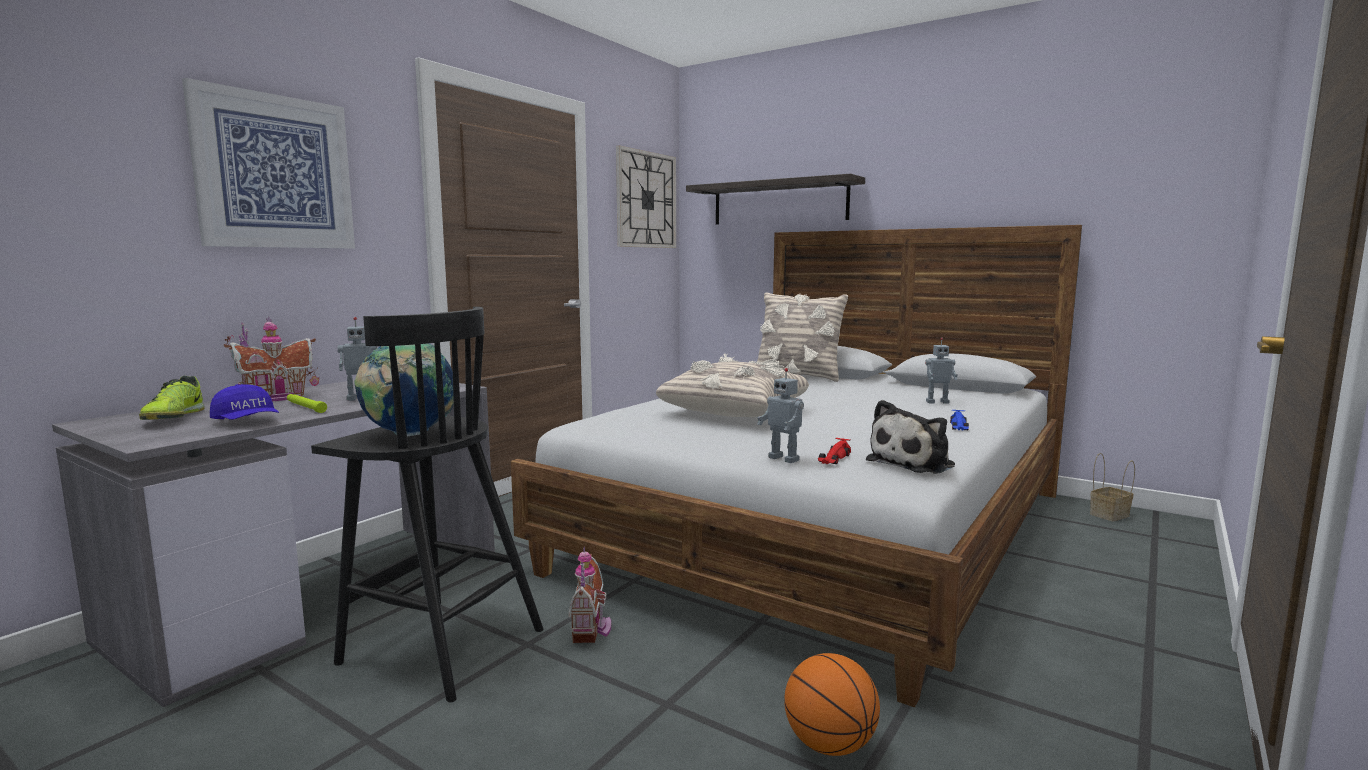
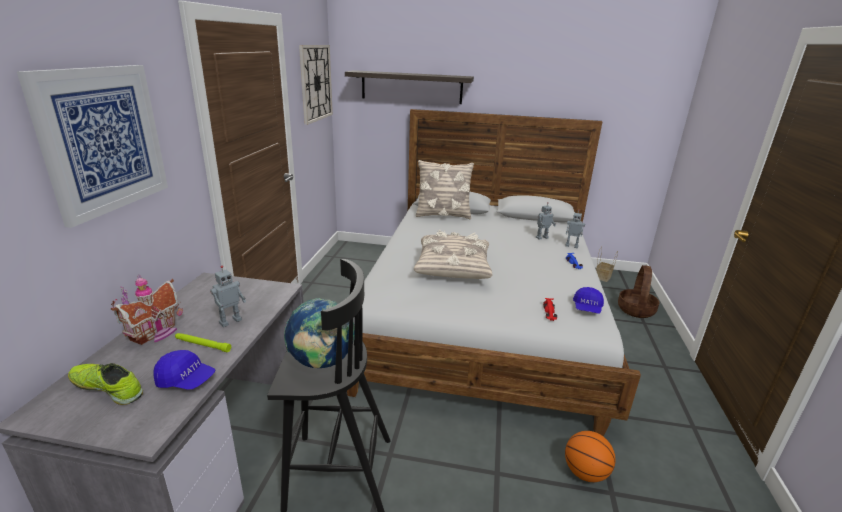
camera: 25 degrees left, 15 degrees up
(173, 418) = (108, 388): shoe -> shoe turned 150 degrees clockwise
(592, 629) = (417, 430): toy house -> none
(785, 459) = (526, 318): toy robot -> toy robot (571, 246)
(914, 463) = (587, 308): plush toy -> blue cap
(1147, 563) = (635, 310): none -> basket

